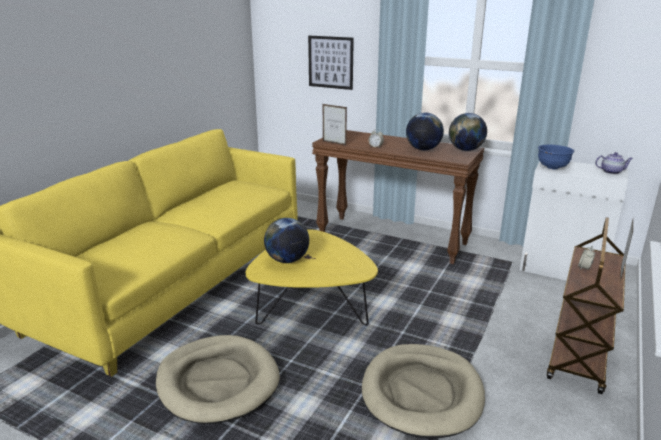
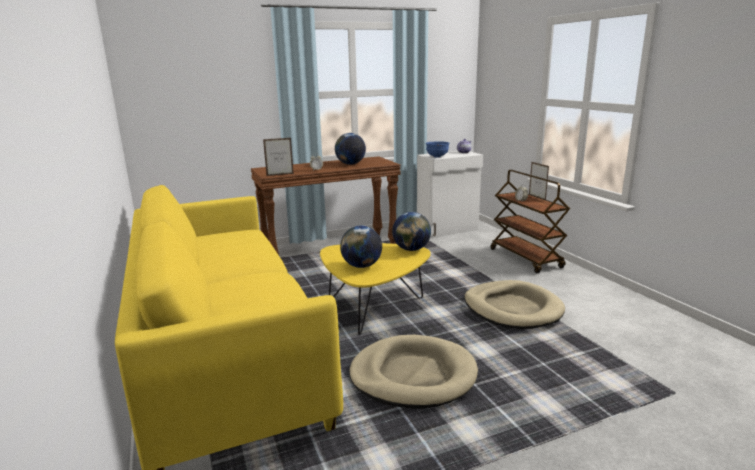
camera: 50 degrees left, 5 degrees down
(330, 62) = (220, 107): picture -> none
(465, 150) = (374, 159): globe -> globe (411, 249)

